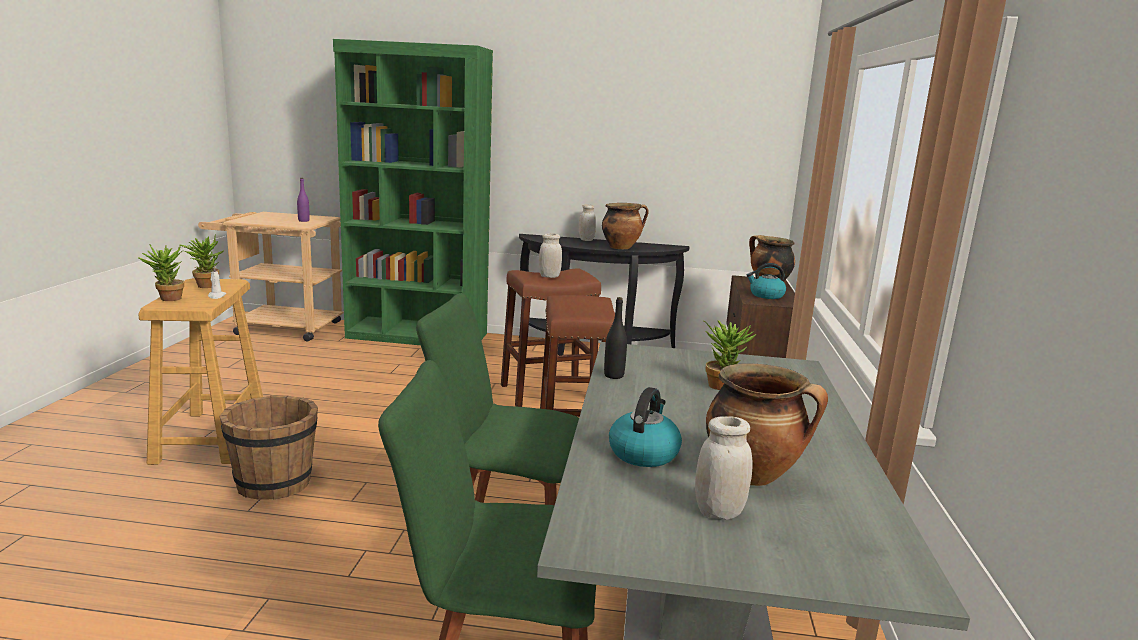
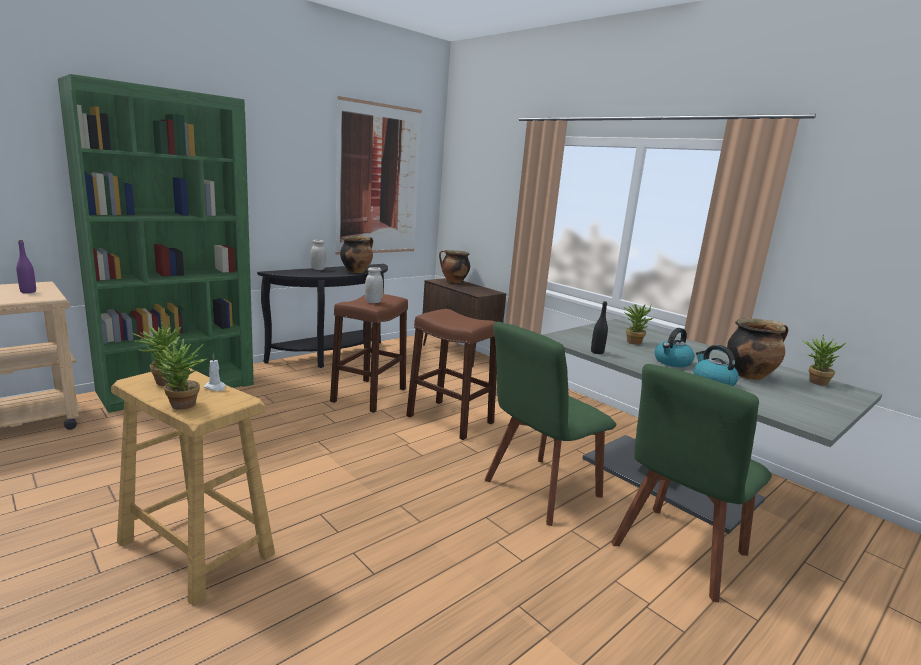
camera: 50 degrees left, 0 degrees up
(274, 483) = (344, 545): brown bucket -> none
(689, 135) = (378, 180): none -> picture
(719, 512) = (786, 393): white jar -> none
(766, 295) = (473, 289): kettle -> kettle (672, 362)
(863, 534) = (814, 381): none -> potted plant

